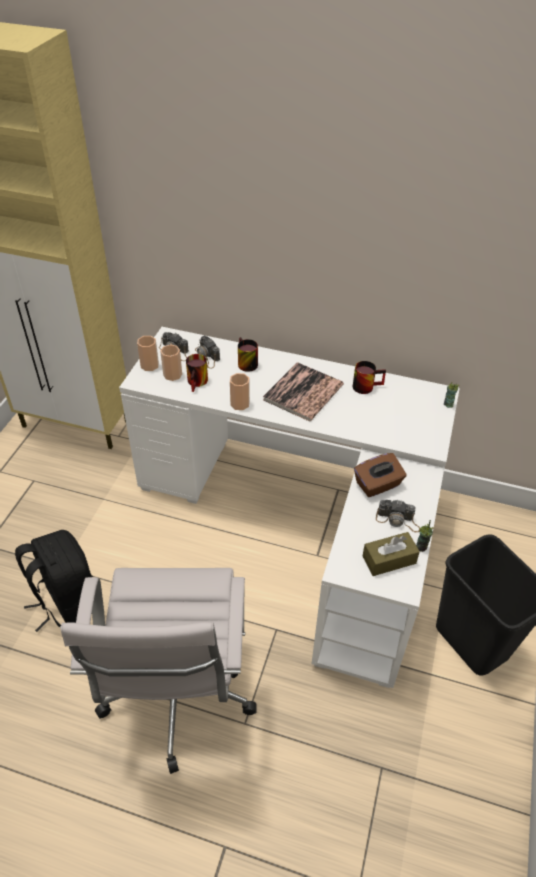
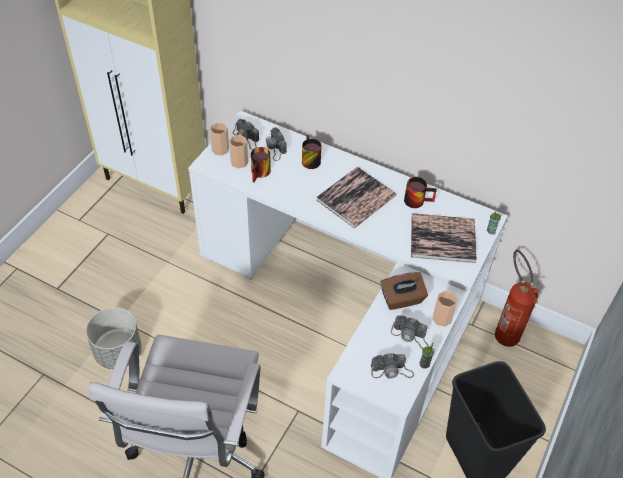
camera: 10 degrees right, 5 degrees up
(66, 601) = (118, 352): black backpack -> grey planter
(240, 404) = (294, 201): cup -> cup (442, 318)
(389, 559) = (391, 370): brown tissue box -> camera
(403, 418) = (443, 238): none -> book
(462, 513) = (503, 331): none -> fire extinguisher

